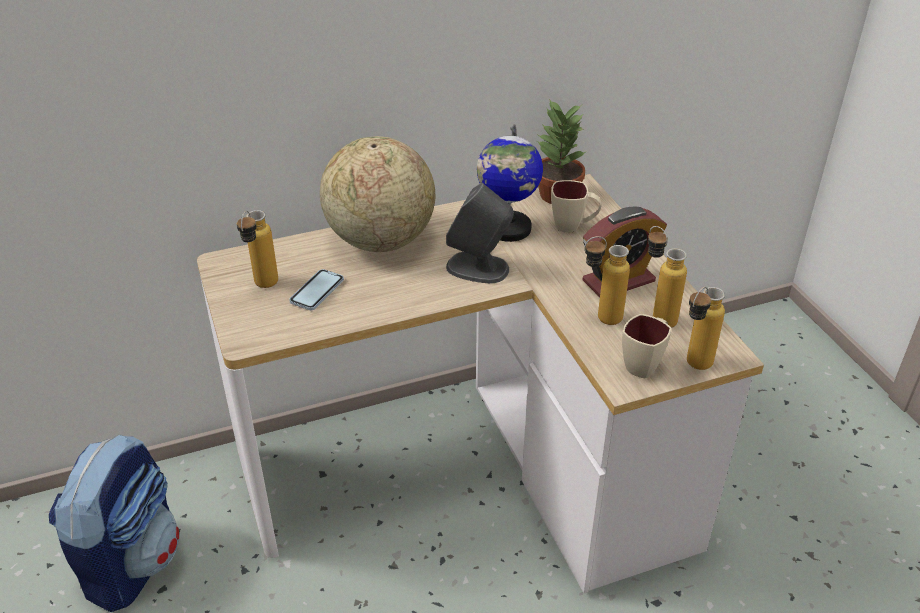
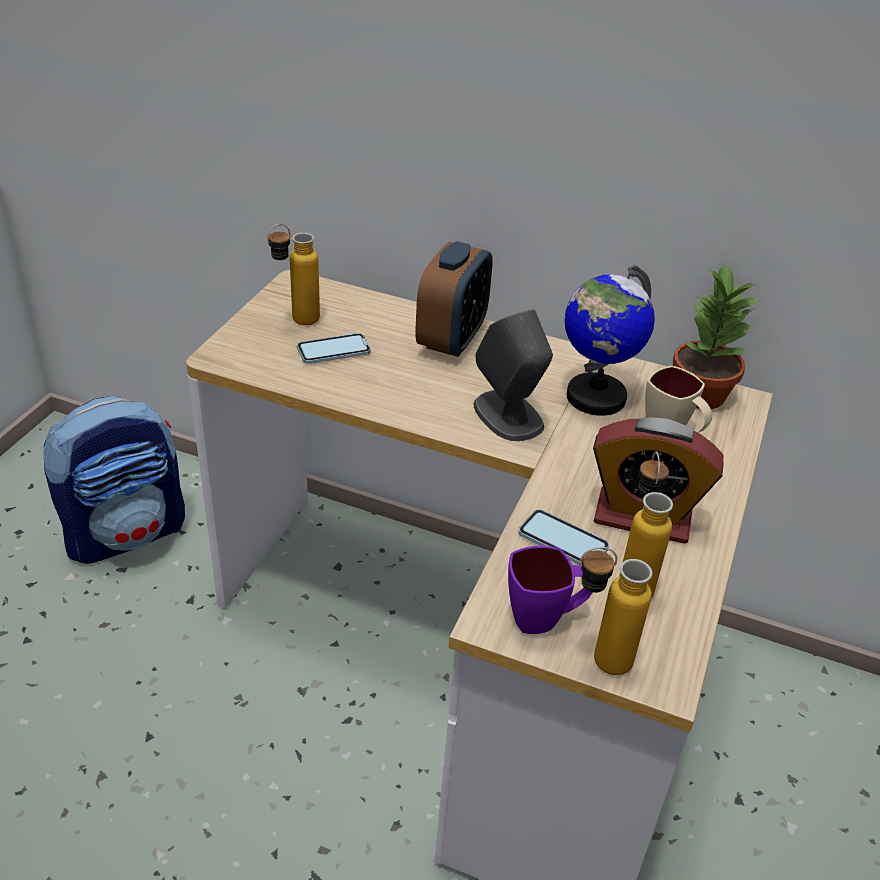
camera: 40 degrees right, 0 degrees up
(380, 241) = (452, 339): globe -> alarm clock
(599, 319) = (563, 541): bottle -> phone
(644, 364) = (545, 618): beige mug -> purple mug

